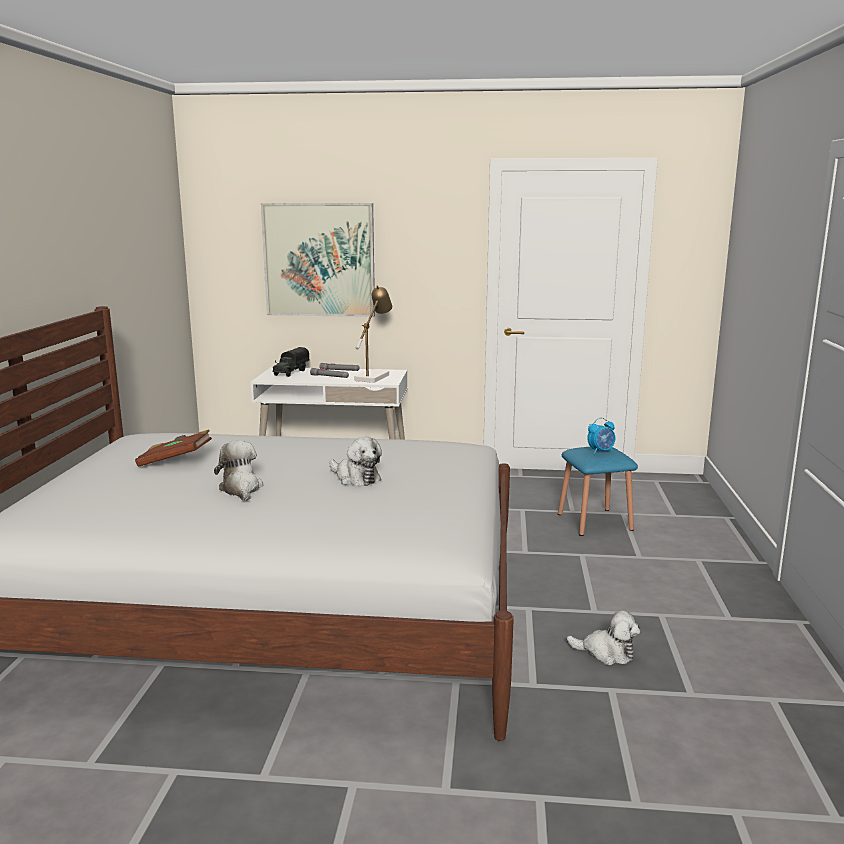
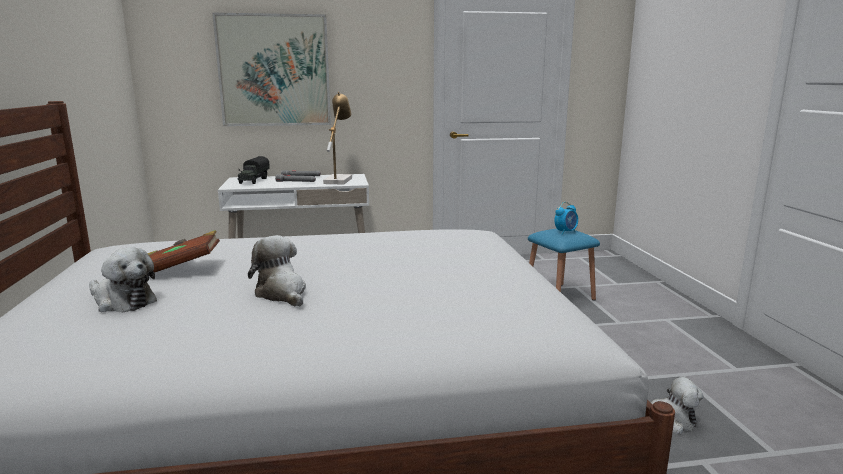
camera: 15 degrees left, 0 degrees up
(355, 478) = (403, 269): plush toy -> plush toy (122, 301)

